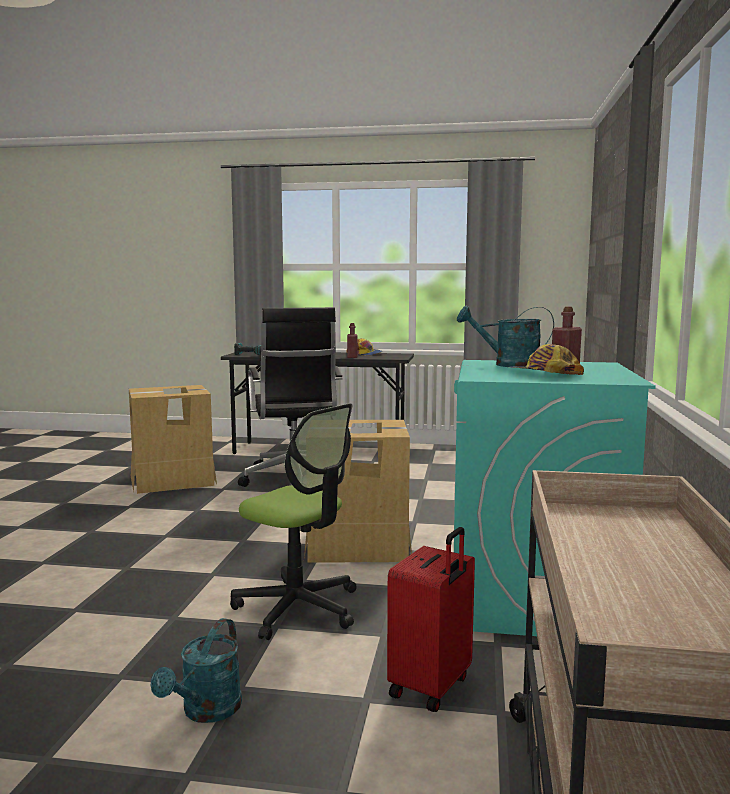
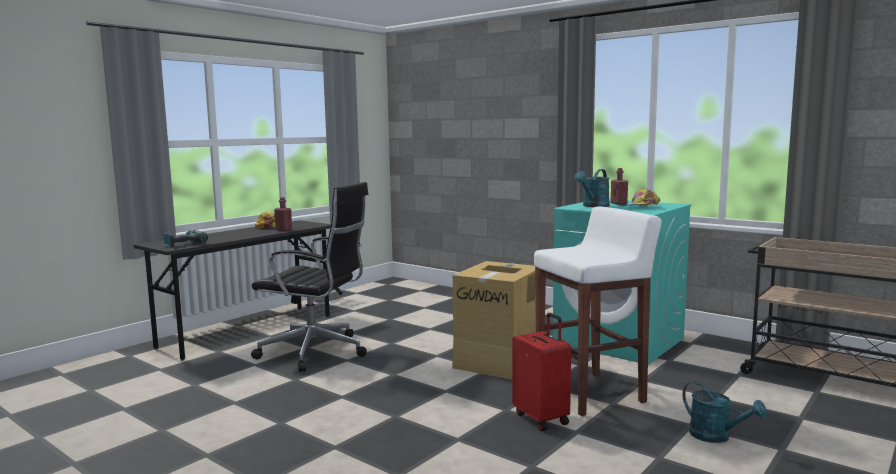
camera: 60 degrees left, 0 degrees up
(173, 480) = (226, 395): cardboard box -> none
(298, 608) = (591, 393): office chair -> white stool
(432, 687) = (709, 382): red suitcase -> red suitcase (542, 418)

